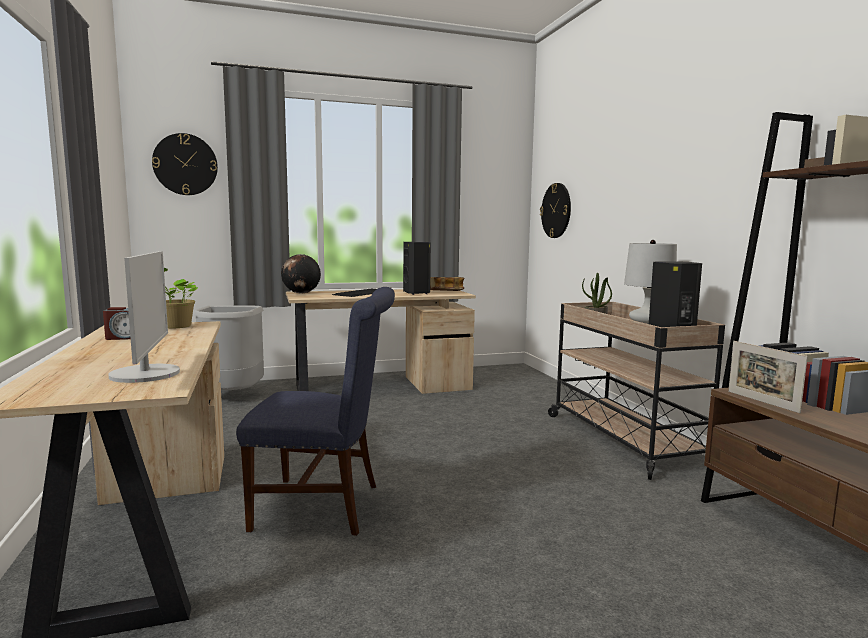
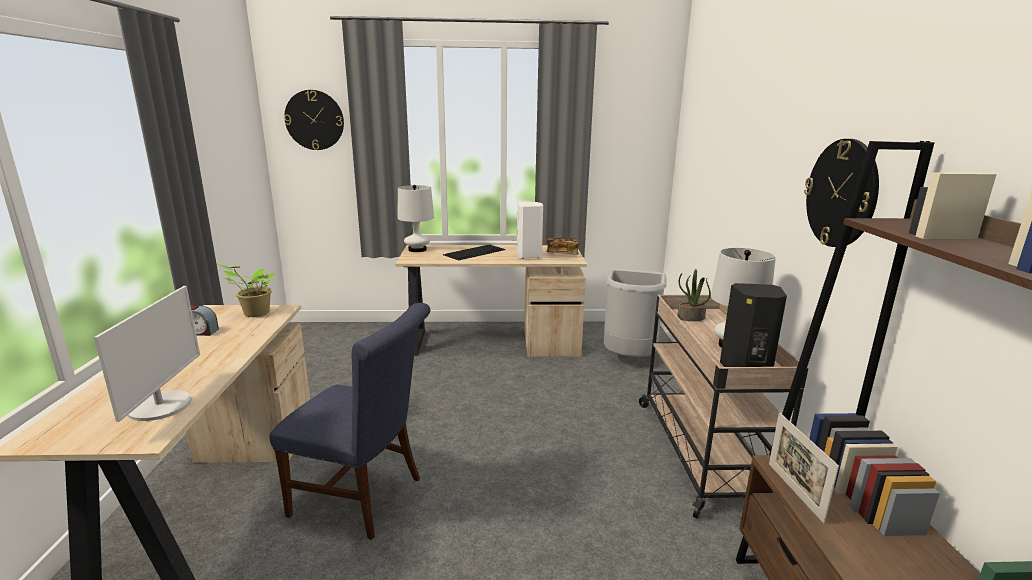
camera: 15 degrees right, 10 degrees up
(231, 397) = (355, 342): grey trash can -> grey trash can (629, 359)
(301, 293) = (417, 250): globe -> white table lamp
(417, 293) = (529, 256): black speaker -> white speaker
(556, 210) = (694, 168): wall clock -> wall clock (841, 193)

